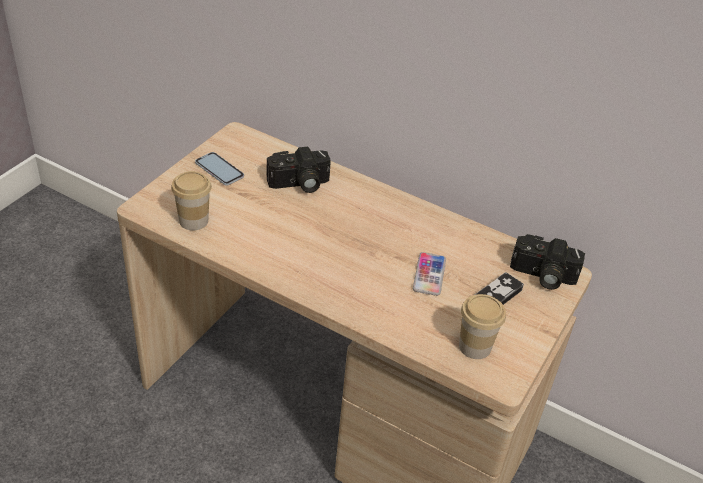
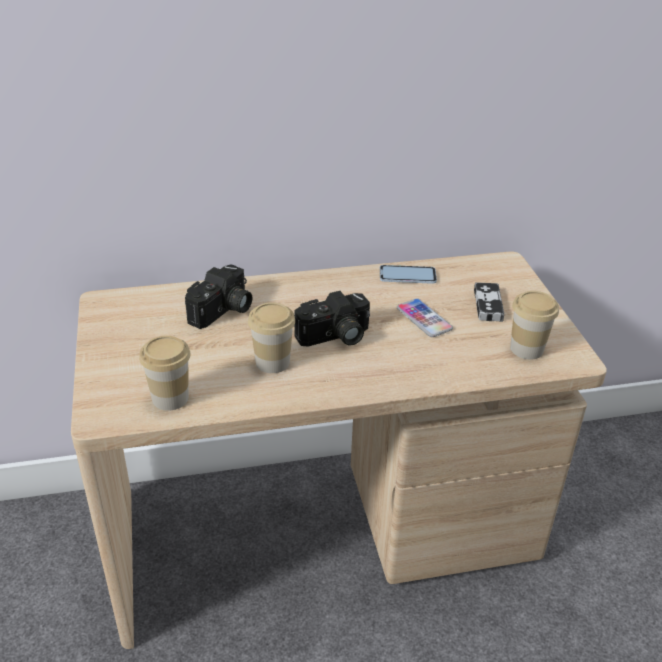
camera: 40 degrees left, 5 degrees down
(219, 169) = (130, 340): phone -> phone (407, 275)
(282, 237) = (272, 362): none -> cup
(542, 276) = (494, 273): camera -> camera (335, 337)

